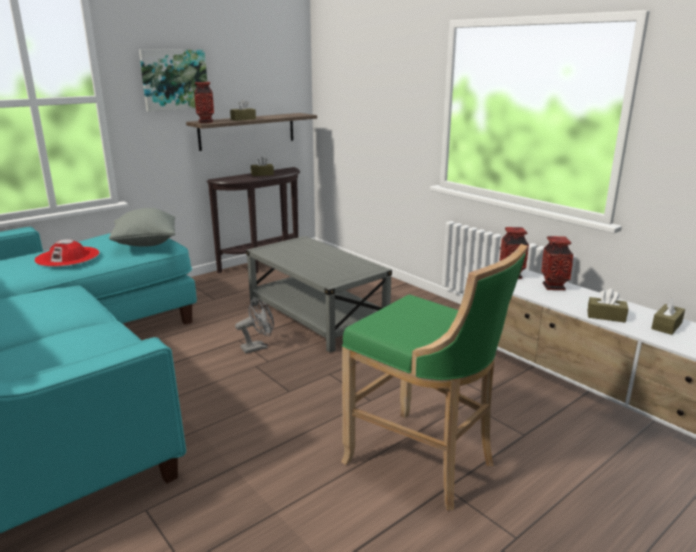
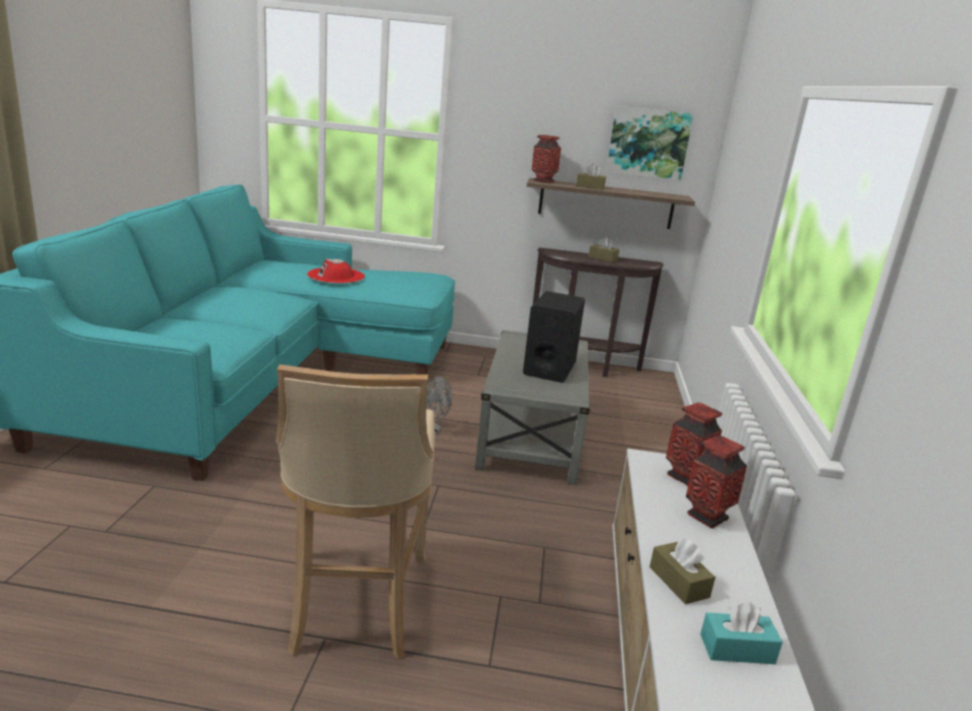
camera: 45 degrees right, 0 degrees up
(146, 244) = (408, 288): grey pillow -> none
(174, 79) = (526, 129): picture -> picture (648, 143)
(326, 259) = (549, 368): none -> black speaker
(424, 462) = (354, 605): green stool -> beige stool
(666, 326) = (737, 649): brown tissue box -> turquoise tissue box

